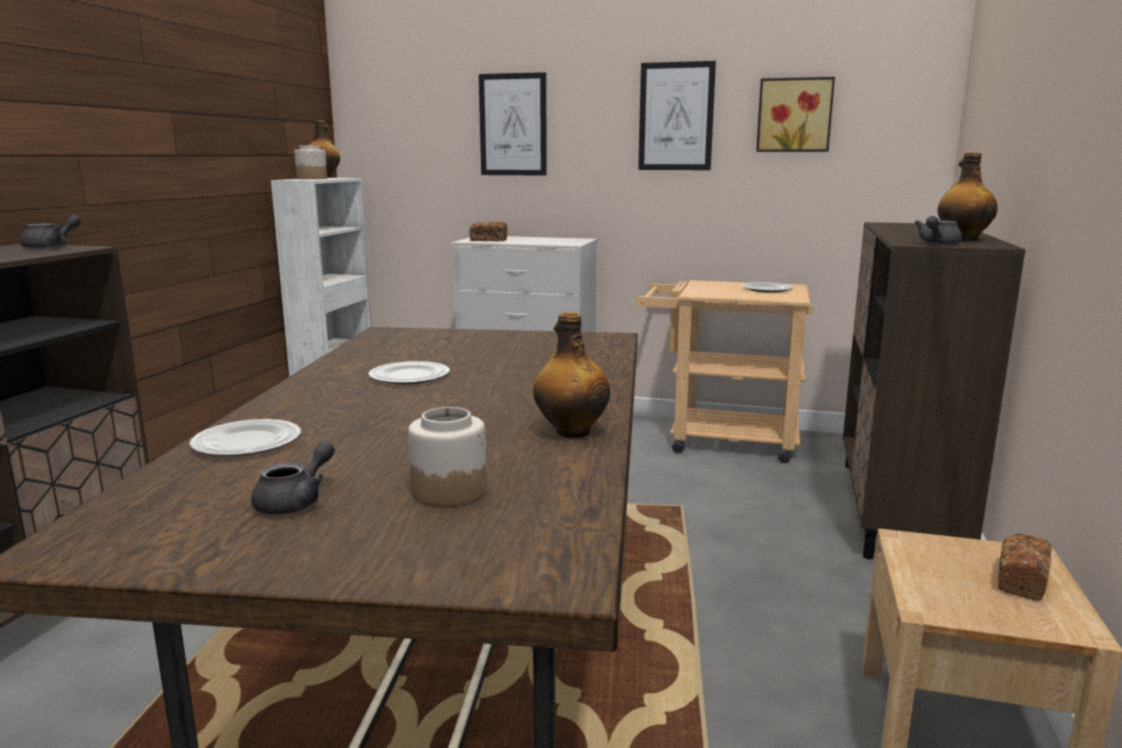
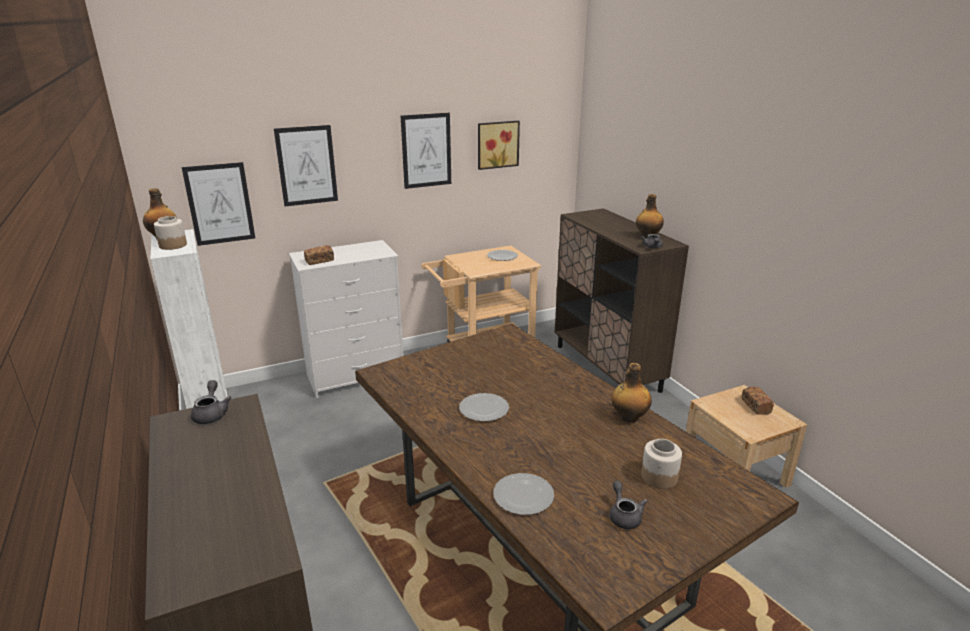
camera: 40 degrees left, 10 degrees up
(413, 163) = (220, 204): none -> picture

